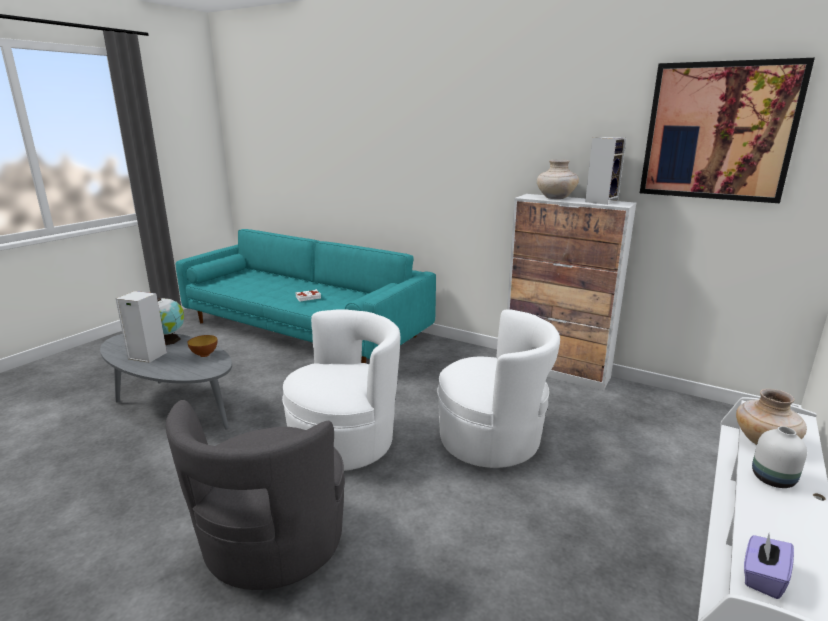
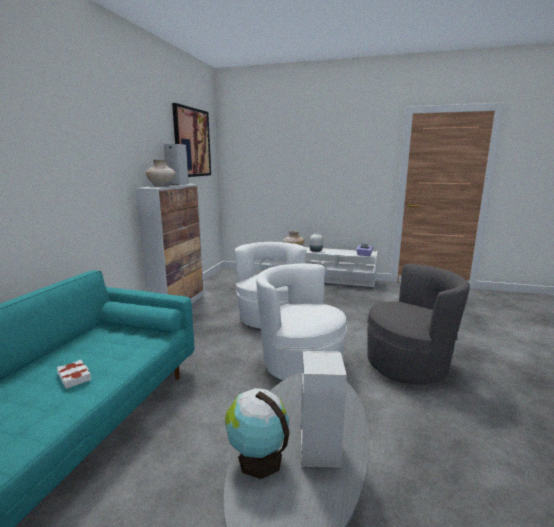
camera: 105 degrees left, 5 degrees down
(204, 355) = (290, 398): bowl -> none

